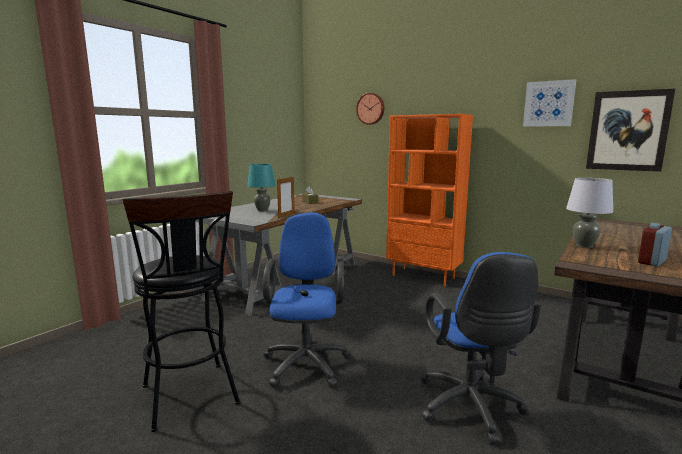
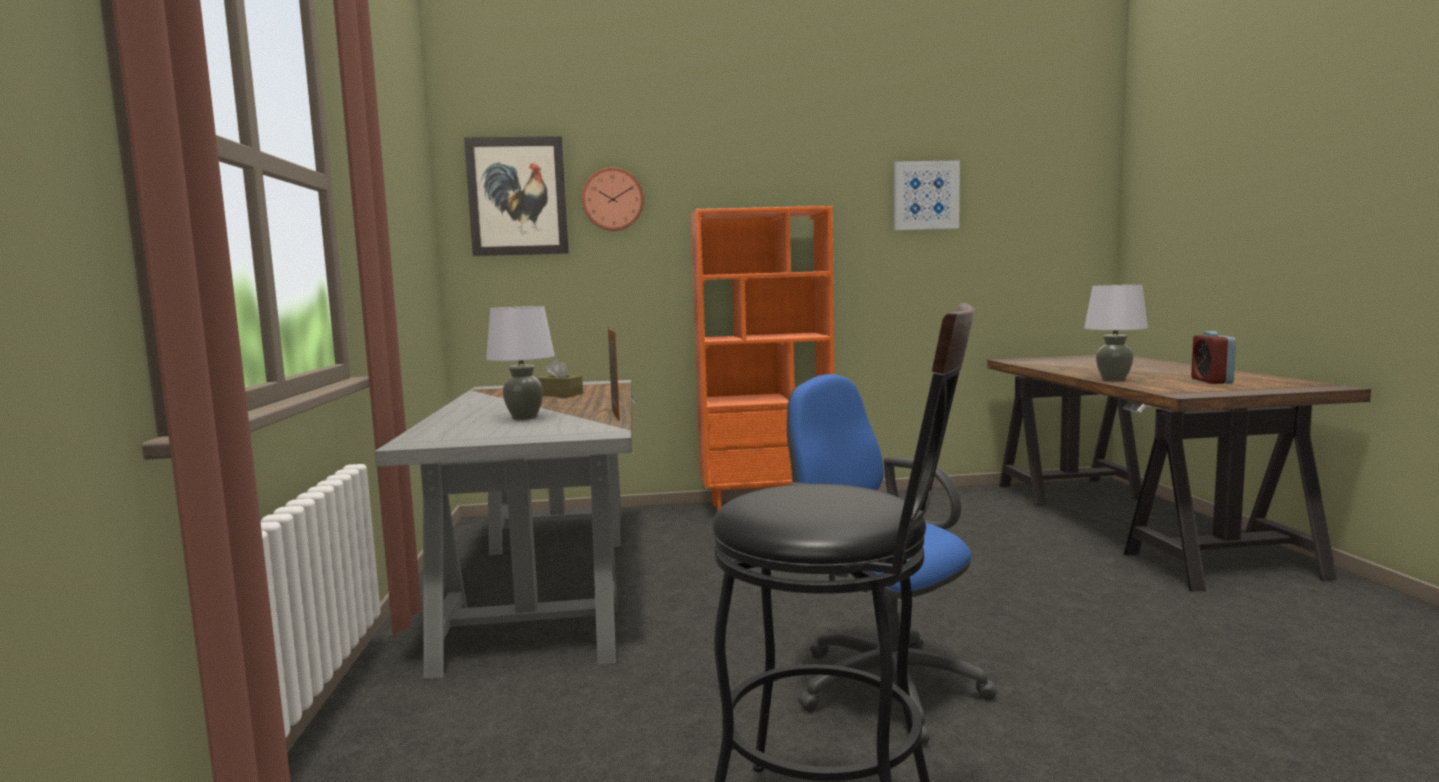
camera: 40 degrees left, 5 degrees down
(262, 210) = (524, 417): turquoise table lamp -> grey table lamp
(471, 409) = (1165, 641): blue office chair -> none
(627, 131) = (1024, 234): picture -> picture (518, 196)

